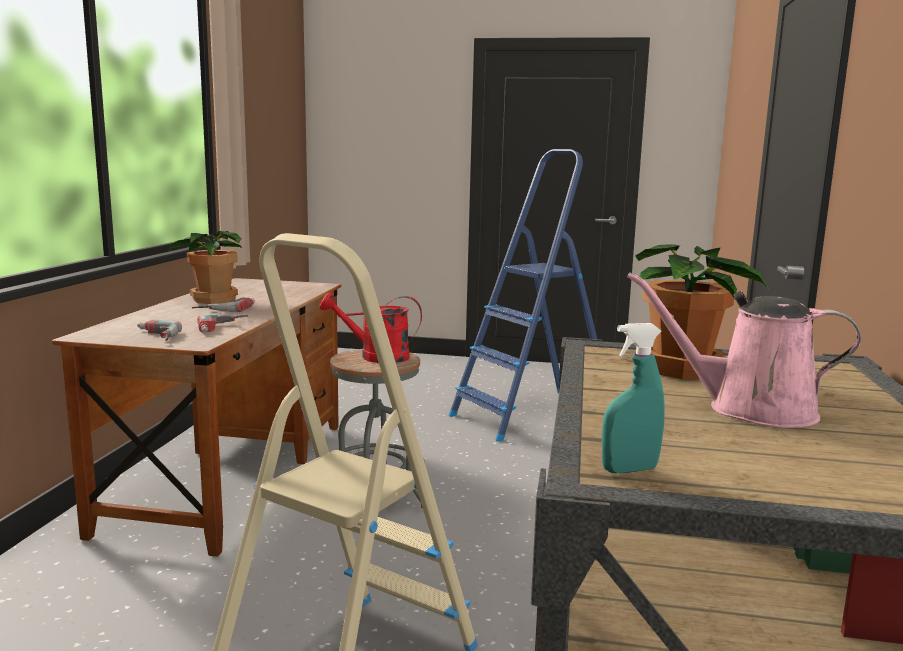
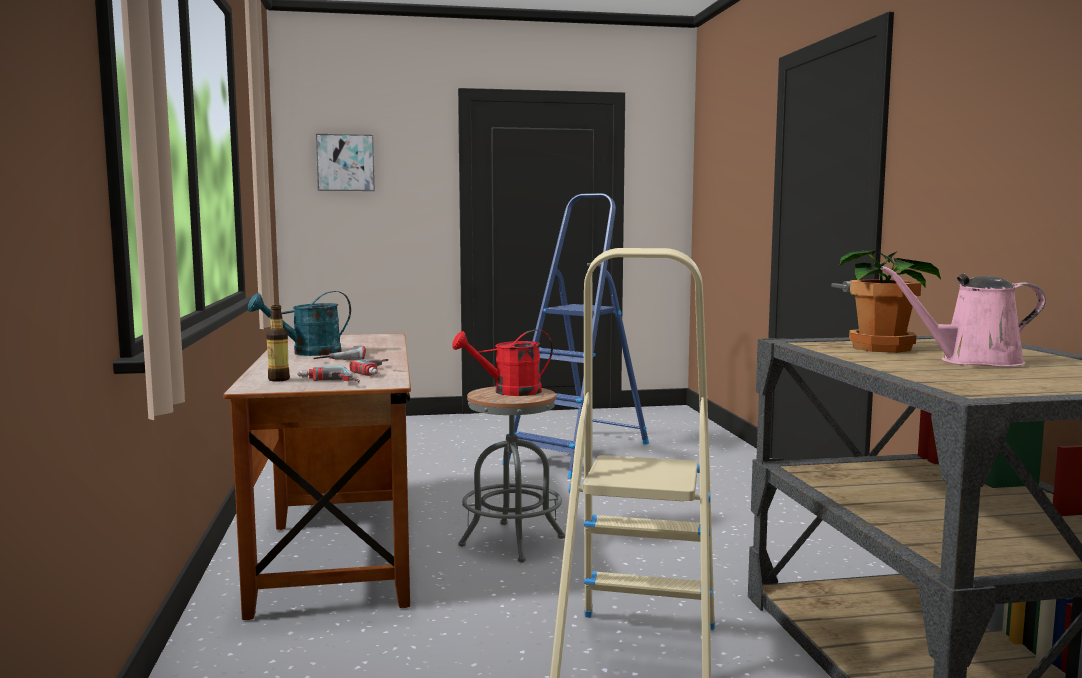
camera: 20 degrees left, 5 degrees down
(125, 328) = (279, 379): none -> bottle
(213, 299) = (308, 353): potted plant -> turquoise watering can
(367, 113) = (345, 163): none -> picture
(629, 470) = (982, 390): turquoise spray bottle -> none

